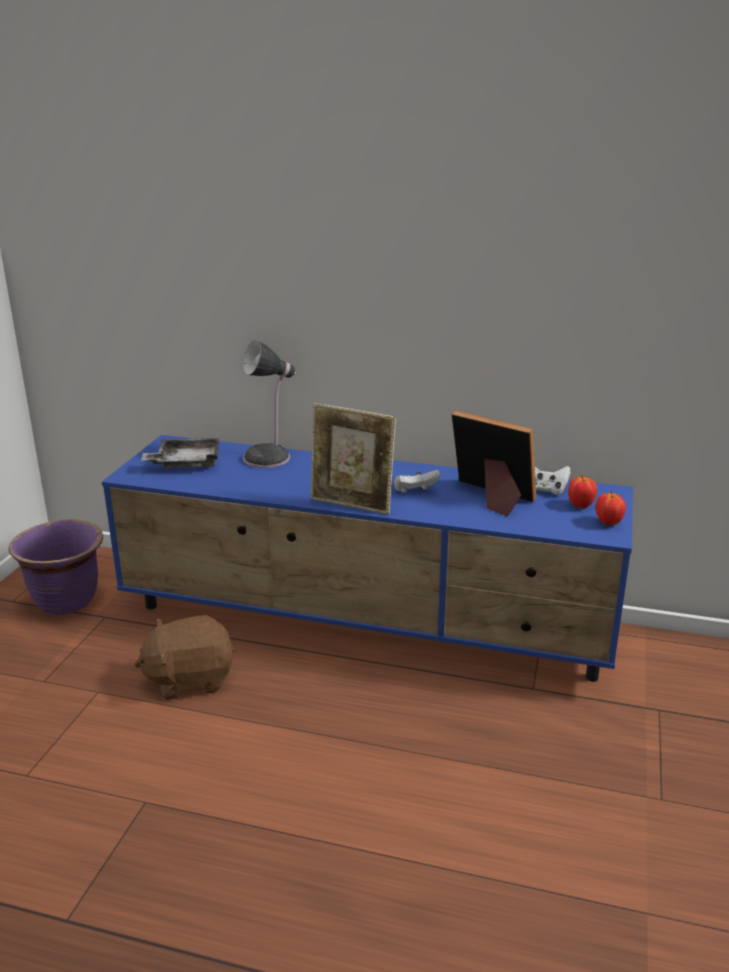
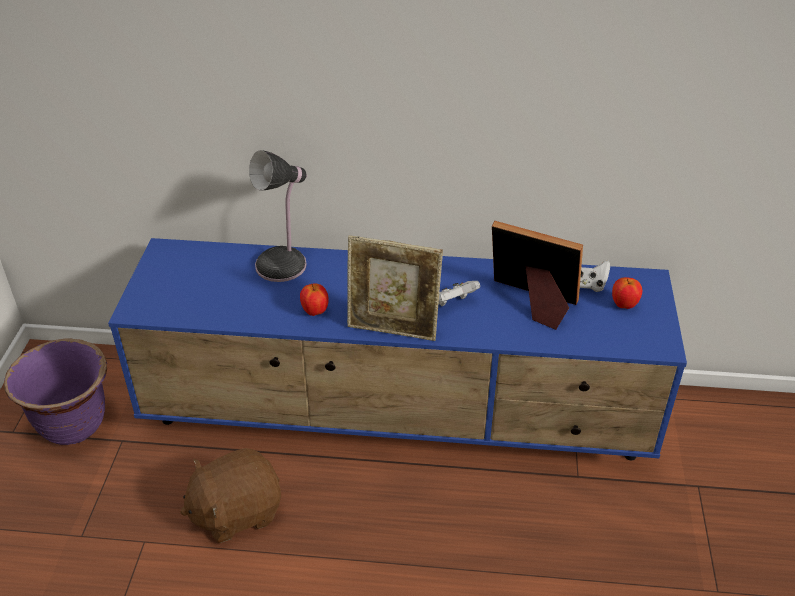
camera: 10 degrees left, 15 degrees up
(186, 463) = (194, 282): grey tray -> none
(608, 523) = (656, 328): apple -> apple (315, 312)

